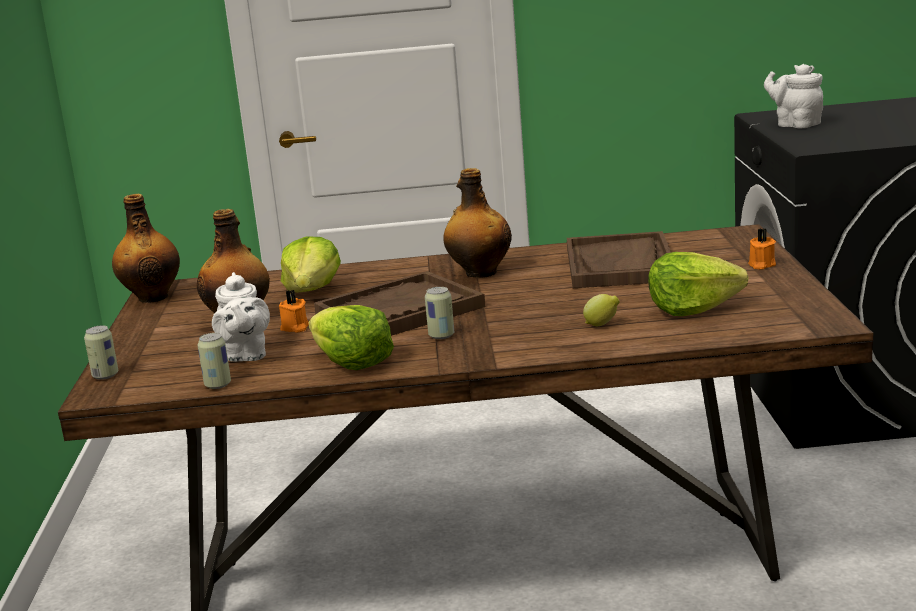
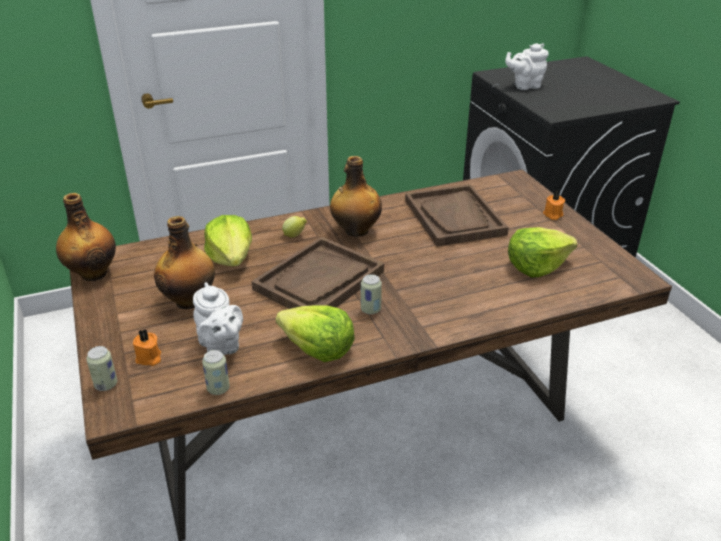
camera: 20 degrees left, 15 degrees up
(295, 328) = (244, 307): orange candle -> orange candle (149, 358)
(602, 325) = (485, 289): lemon -> lemon (295, 235)
(795, 124) = (525, 86): white teapot -> white teapot turned 45 degrees counterclockwise

